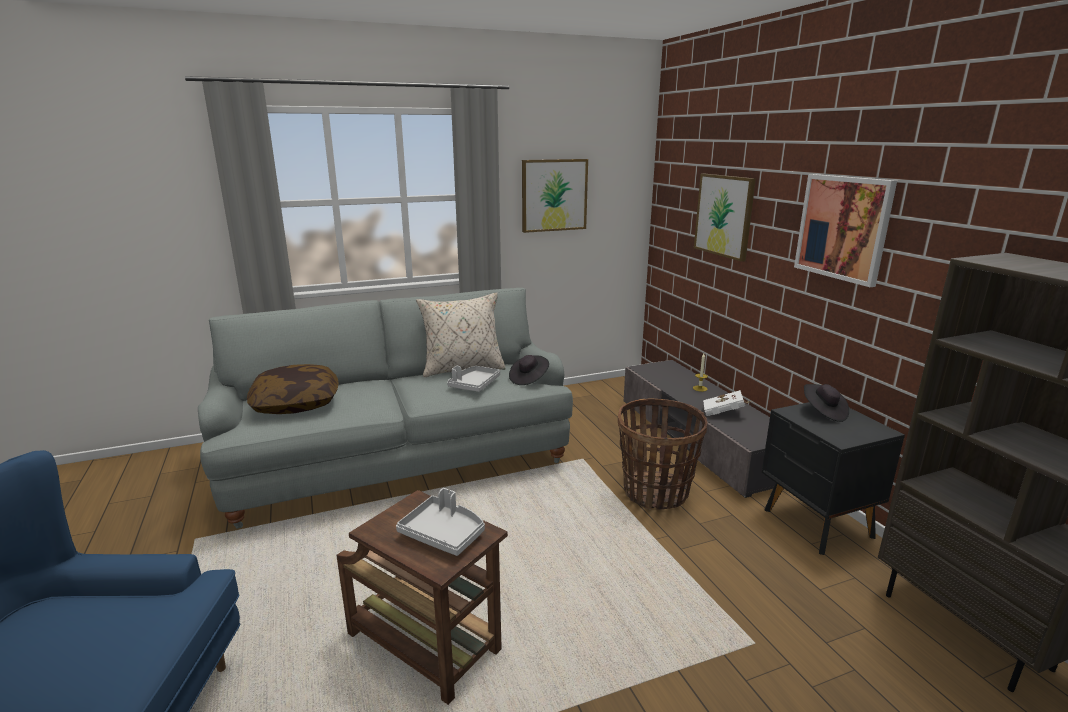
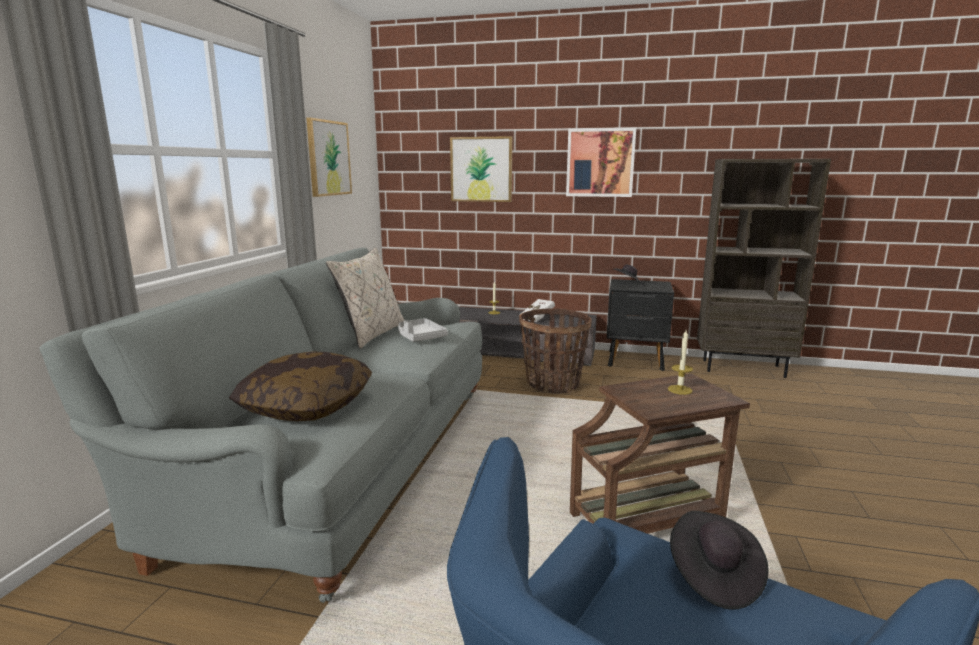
camera: 55 degrees left, 5 degrees down
(444, 534) = (680, 390): grey tray -> candle
(528, 379) = (443, 322): black hat -> black hat (713, 576)

